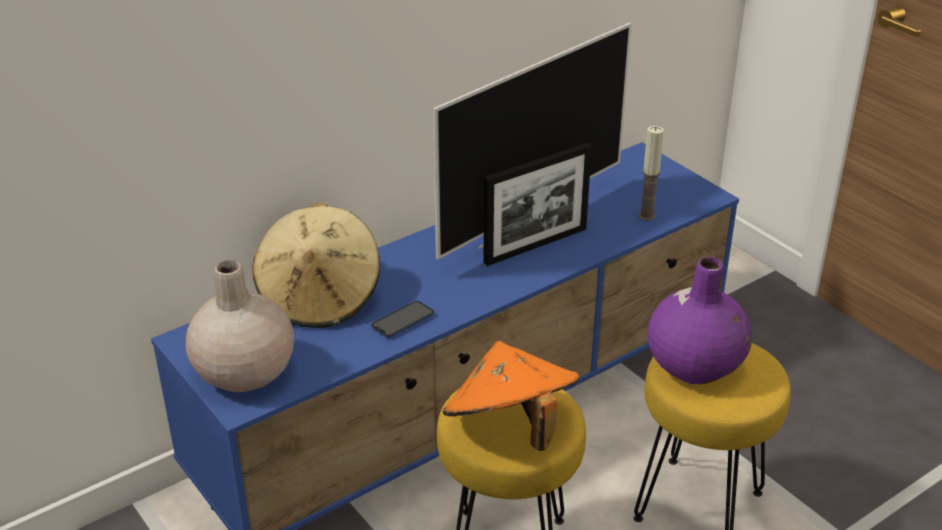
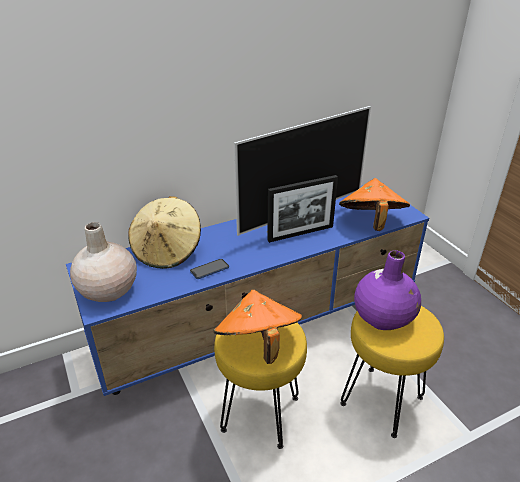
camera: 10 degrees right, 0 degrees up
(647, 216) = (371, 223): candle -> orange hat

